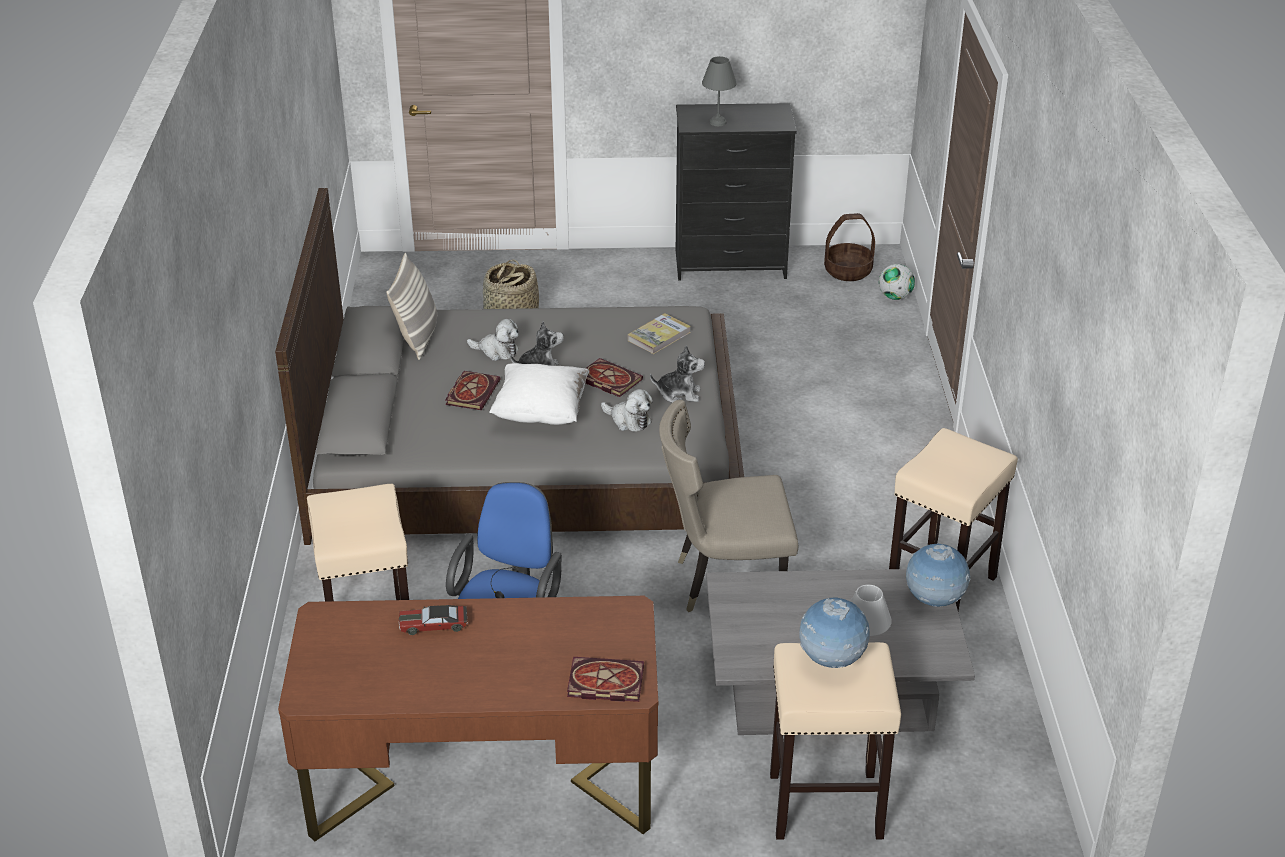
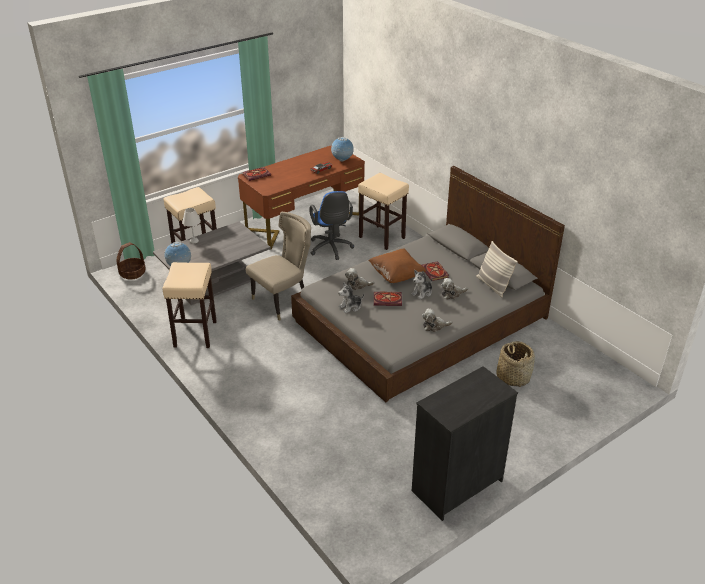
camera: 145 degrees right, 0 degrees up
(541, 413) = (396, 275): white pillow -> brown pillow
(588, 321) = (434, 326): none -> plush toy
(659, 336) = (392, 331): book -> none
(718, 123) = (471, 386): grey table lamp -> none
(832, 661) = (192, 200): globe -> globe (342, 160)
(848, 271) = (380, 521): basket -> basket (132, 273)
(895, 297) = (331, 510): football -> none

